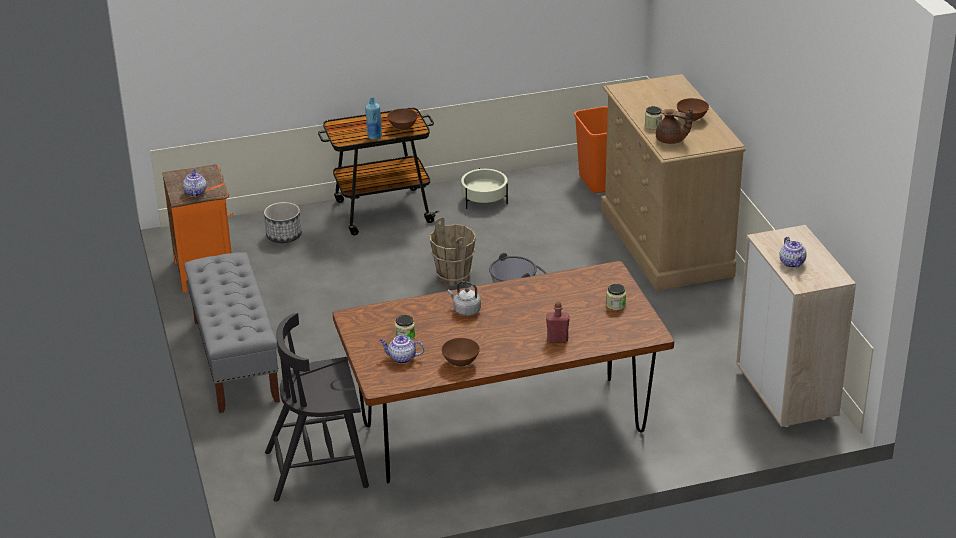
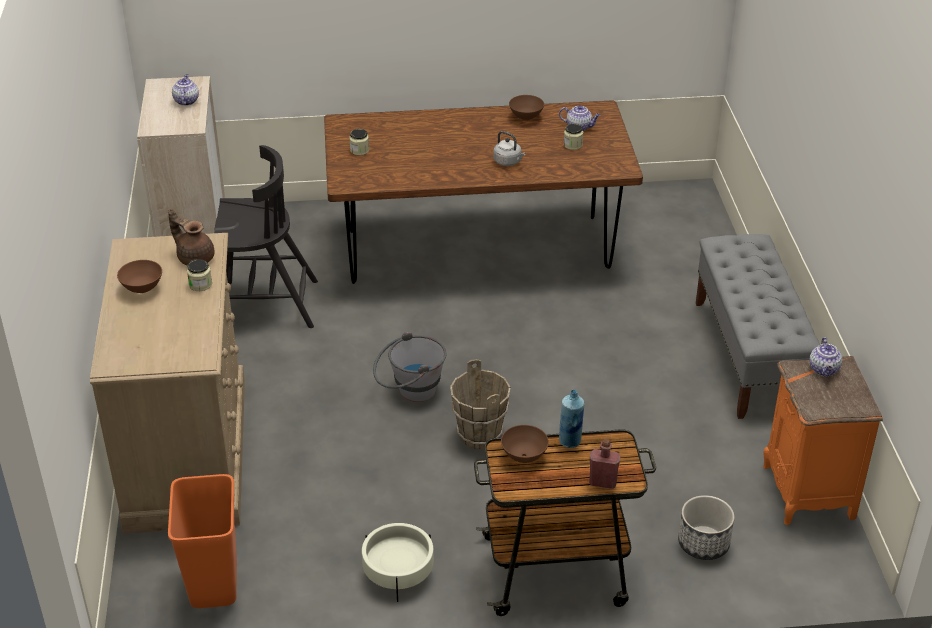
camera: 170 degrees left, 5 degrees up
(319, 468) = (655, 236): black chair -> black chair (266, 304)
(557, 339) = (430, 127): red bottle -> red bottle (602, 482)

